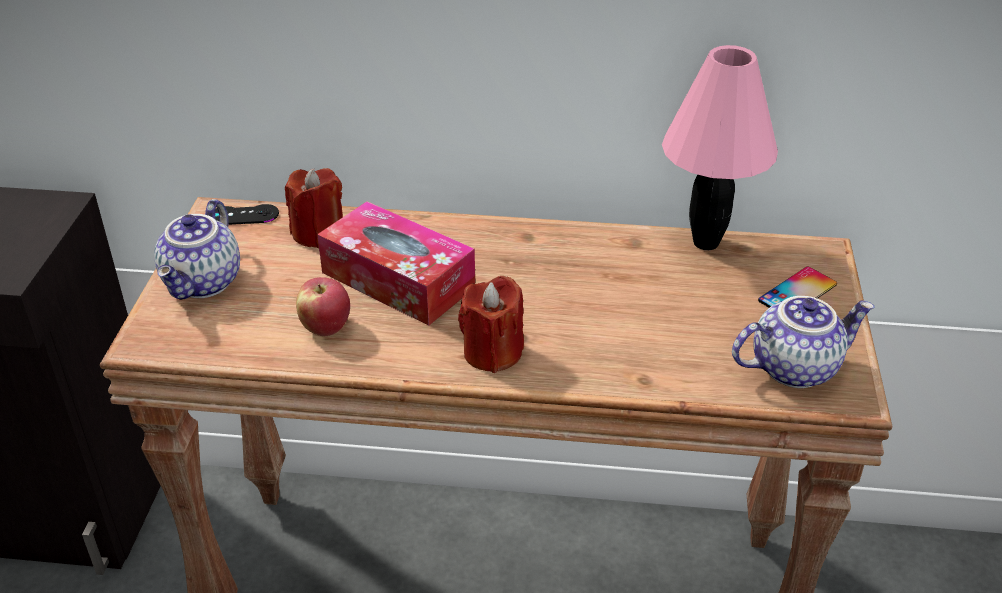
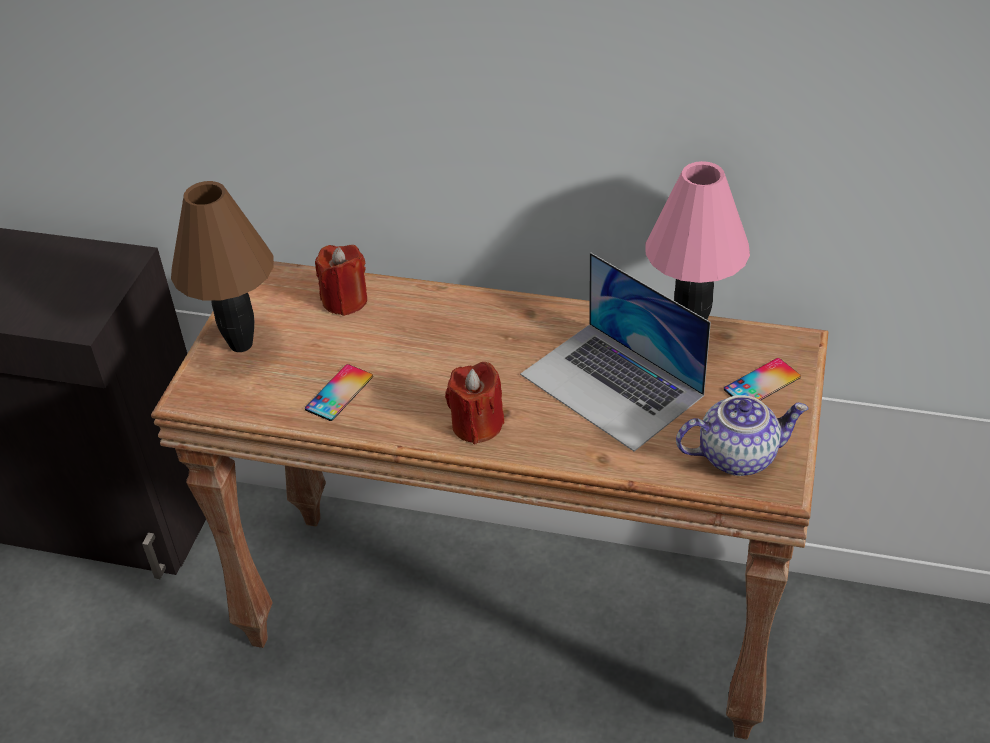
camera: 10 degrees right, 5 degrees up
(204, 283) = (242, 344): teapot -> brown table lamp
(244, 215) = (283, 279): black game controller -> none
(325, 328) = (339, 393): apple -> phone
(398, 280) = (407, 350): tissue box -> none
(635, 303) = (612, 385): none -> laptop

